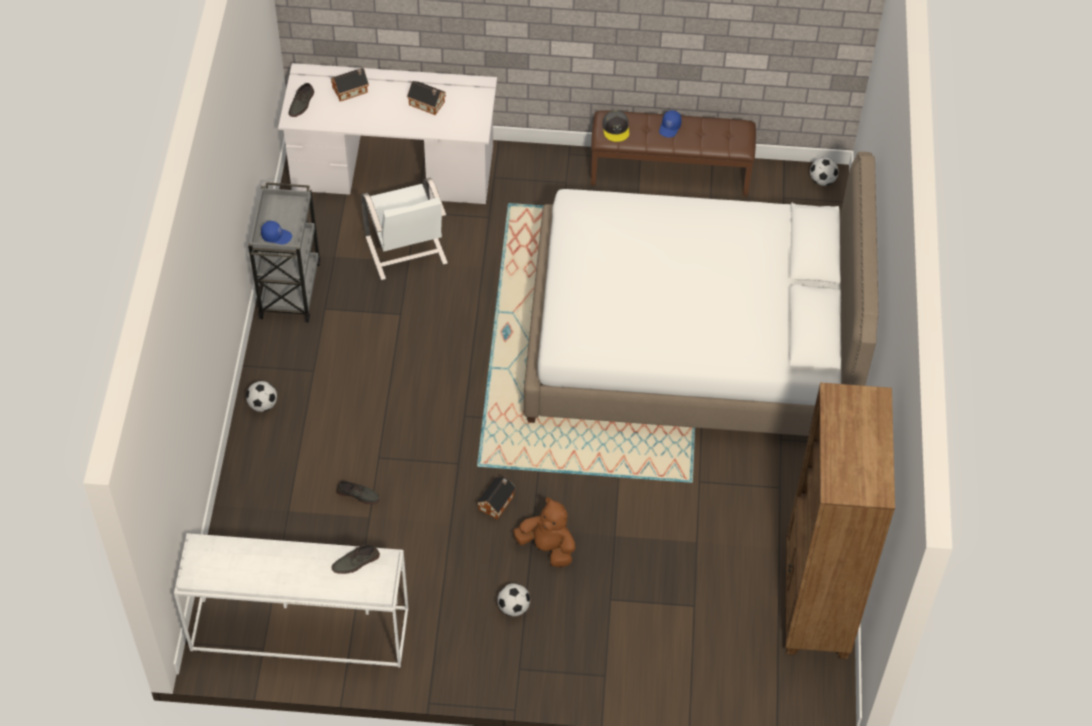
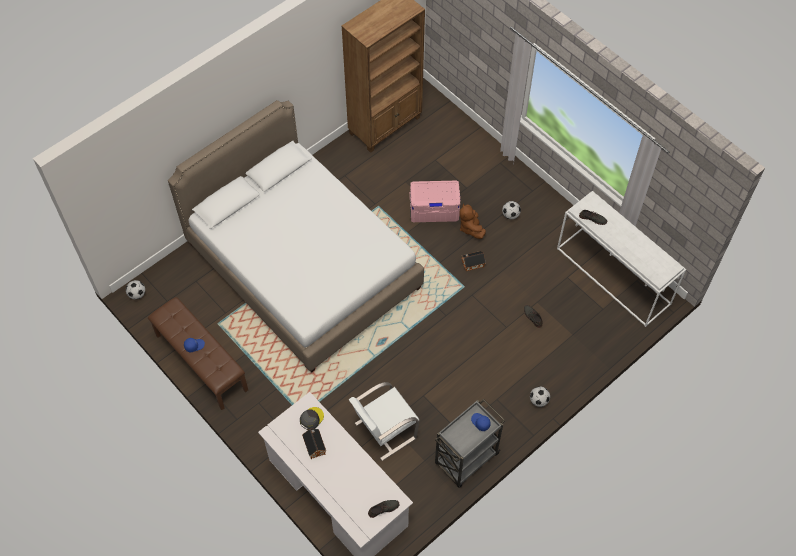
camera: 135 degrees left, 5 degrees up
(351, 90) = (346, 494): toy house -> none
(406, 251) = (384, 431): white chair -> white chair turned 150 degrees counterclockwise
(616, 129) = (221, 368): grey cap -> grey cap (311, 418)
(619, 534) = (434, 209): none -> pink storage box

